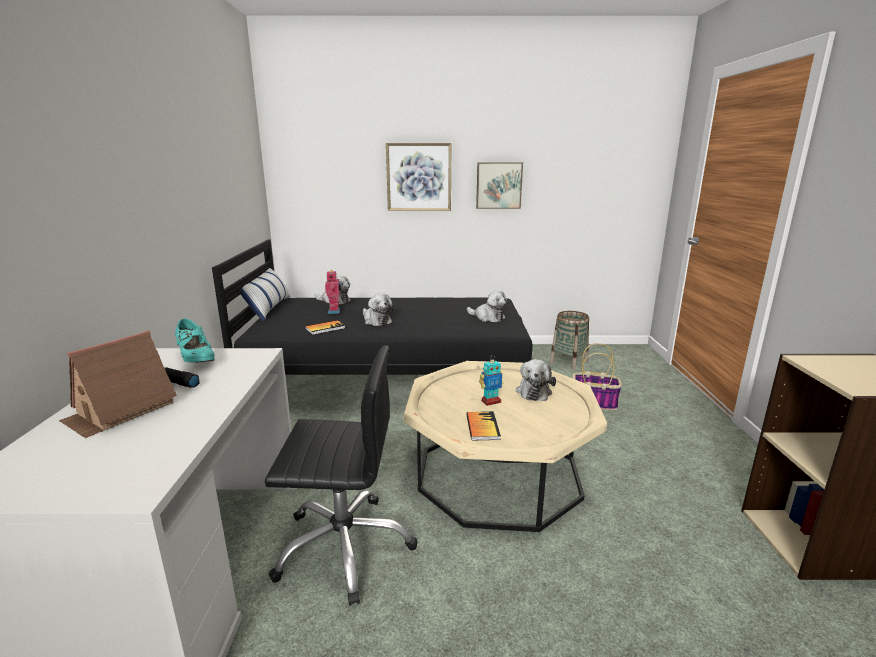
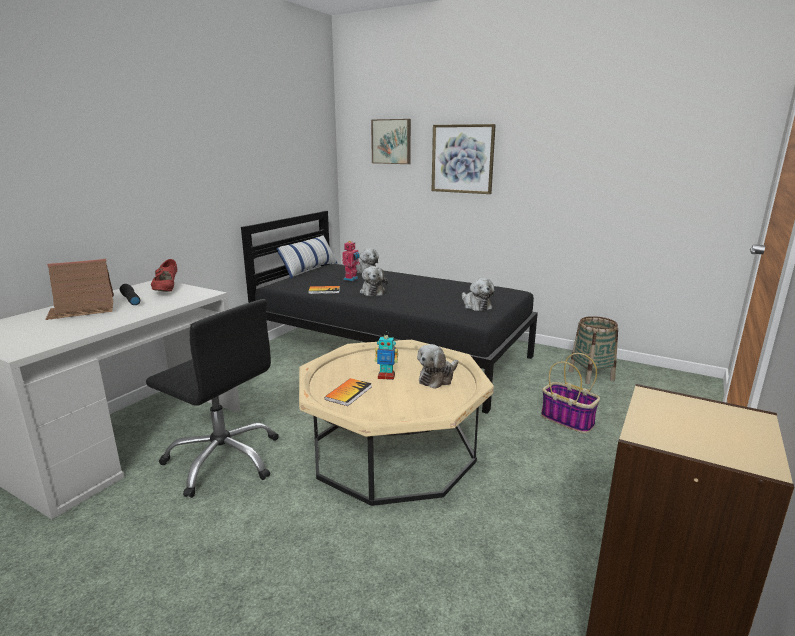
camera: 30 degrees right, 0 degrees up
(196, 359) = (167, 290): turquoise shoe -> red shoe
(498, 185) = (542, 169): picture -> picture (392, 141)

